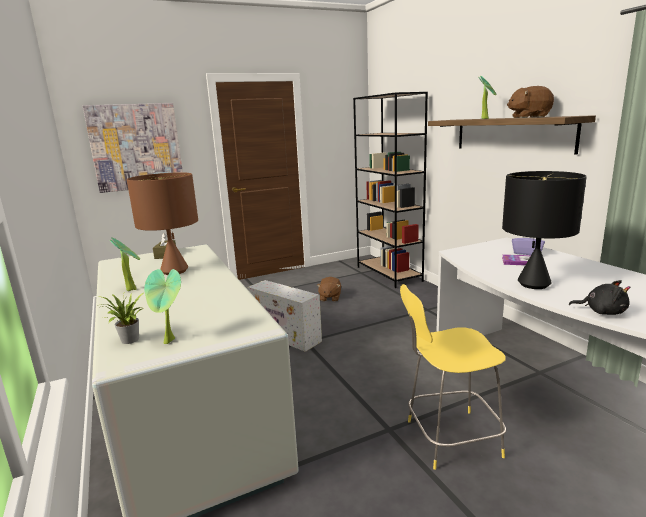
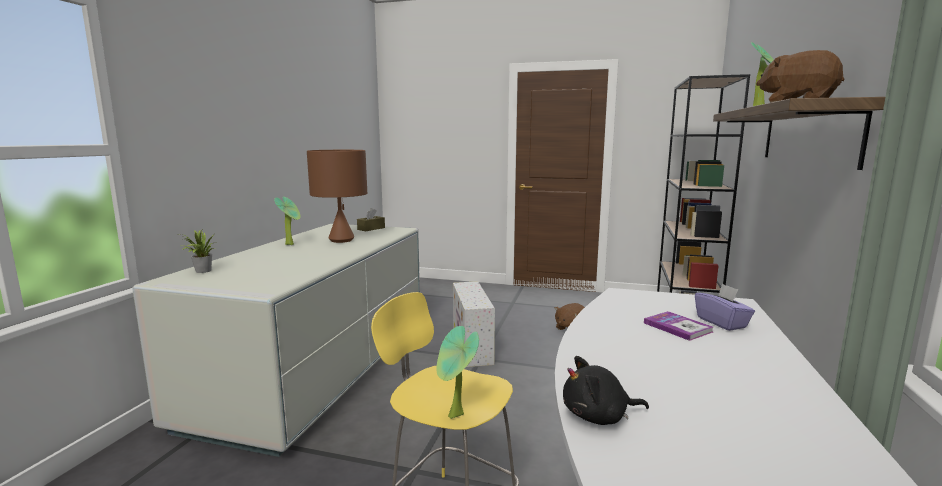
camera: 40 degrees right, 5 degrees down
(136, 147) = (435, 134): picture -> none
(170, 342) = (211, 279): potted plant -> potted plant (456, 417)
(534, 285) = (609, 354): black table lamp -> none
(602, 312) = (598, 416): black plush toy -> black plush toy turned 105 degrees clockwise

